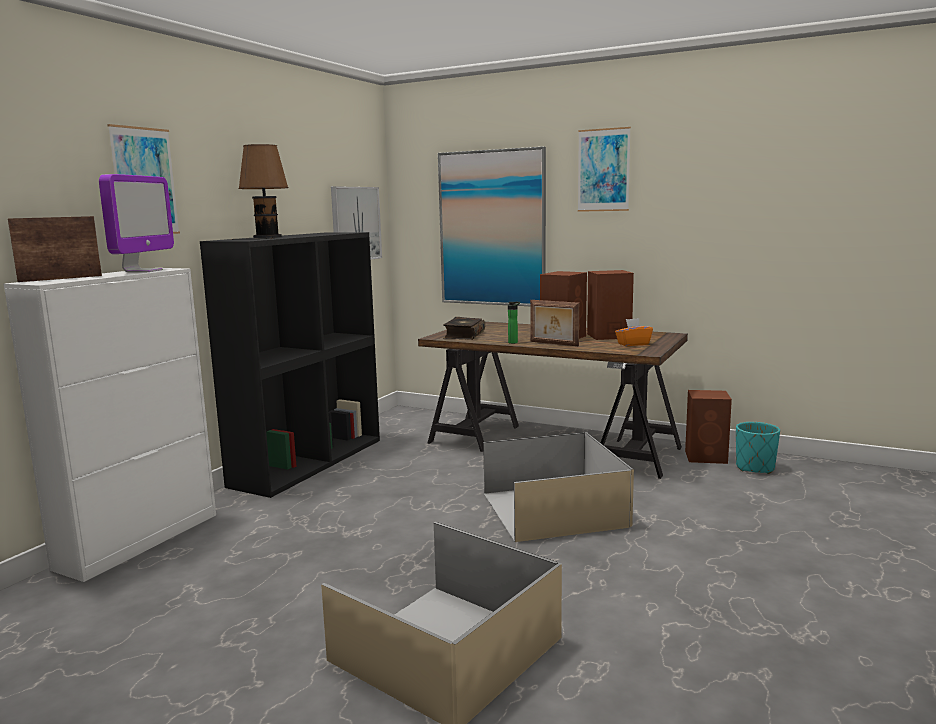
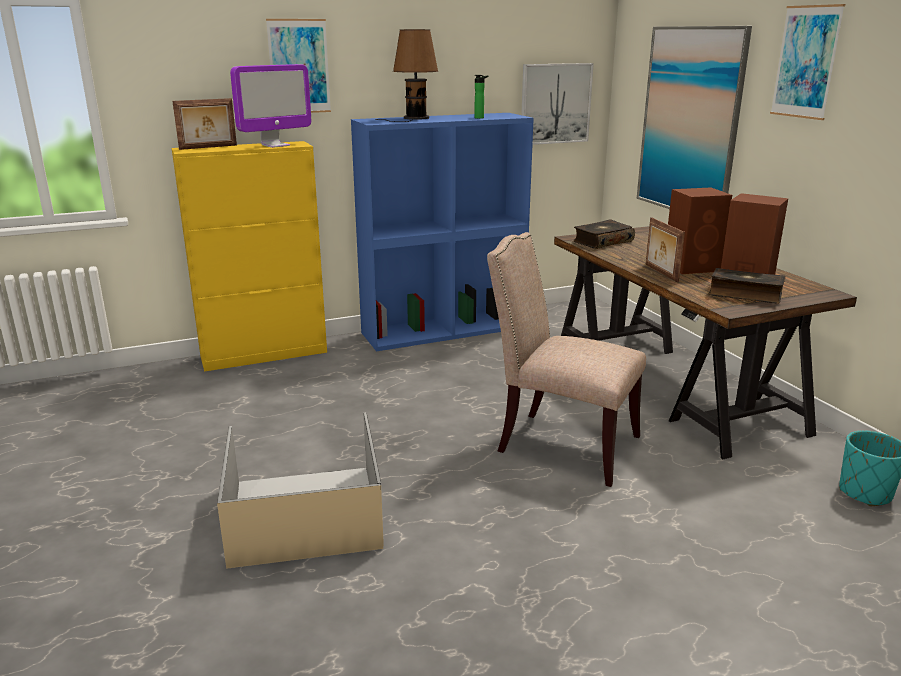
camera: 40 degrees right, 10 degrees up
(60, 278) = (208, 147): picture frame -> picture frame turned 150 degrees clockwise
(140, 540) = (265, 354): white cabinet -> yellow cabinet
(308, 461) = (444, 329): black bookcase -> blue bookcase
(514, 342) = (626, 261): bottle -> bottle (480, 118)
(552, 508) = (561, 444): beige storage box -> beige chair
(633, 344) = (745, 294): orange tissue box -> book
(707, 457) = (826, 458): brown speaker -> none

